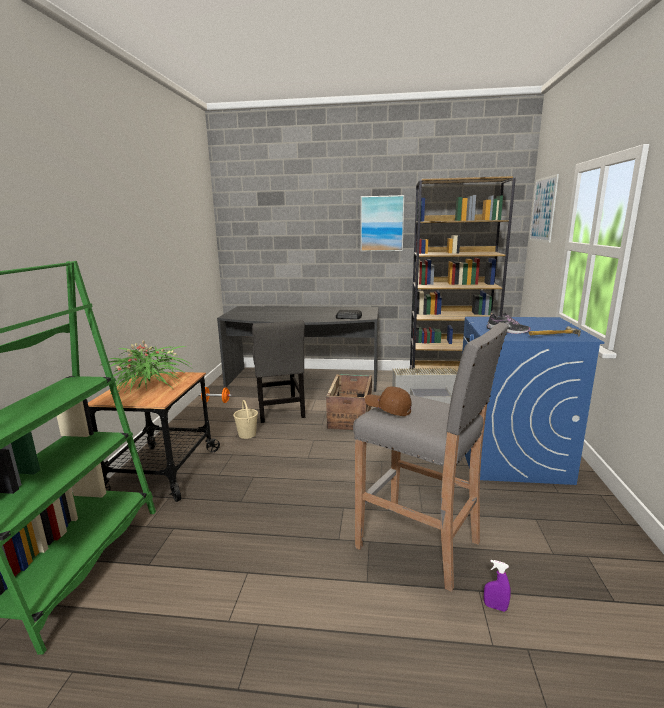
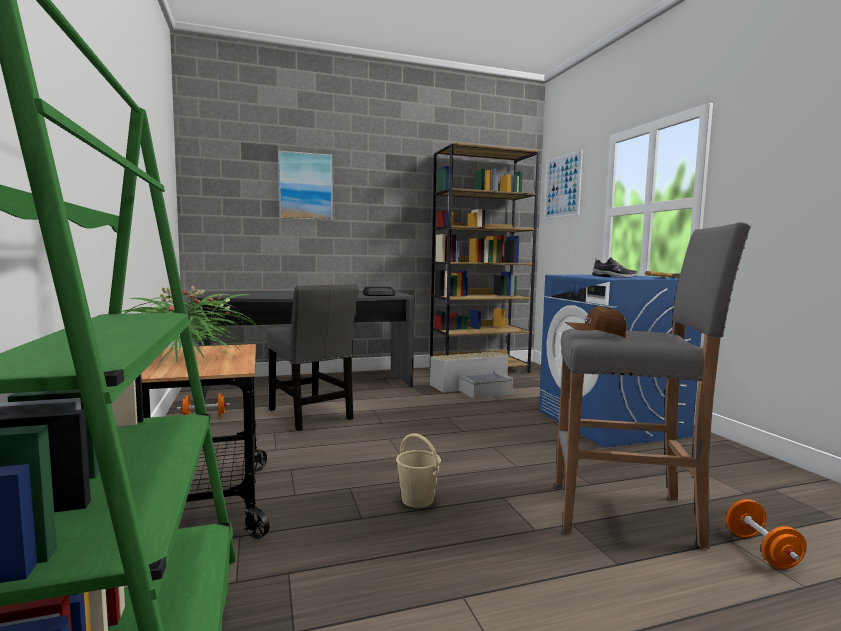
camera: 25 degrees left, 10 degrees down
(247, 435) = (291, 445): beige bucket -> beige bucket (418, 500)
(351, 416) = (409, 411): crate -> none
(382, 223) = (397, 194): picture -> picture (305, 186)
(495, 607) = (762, 551): purple spray bottle -> orange dumbbell

